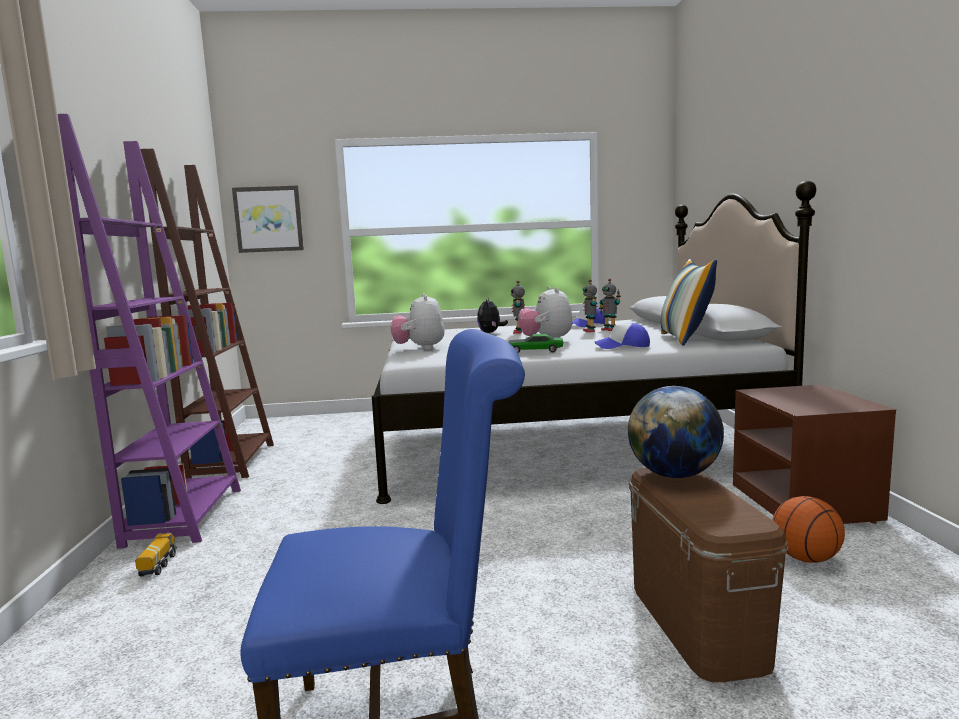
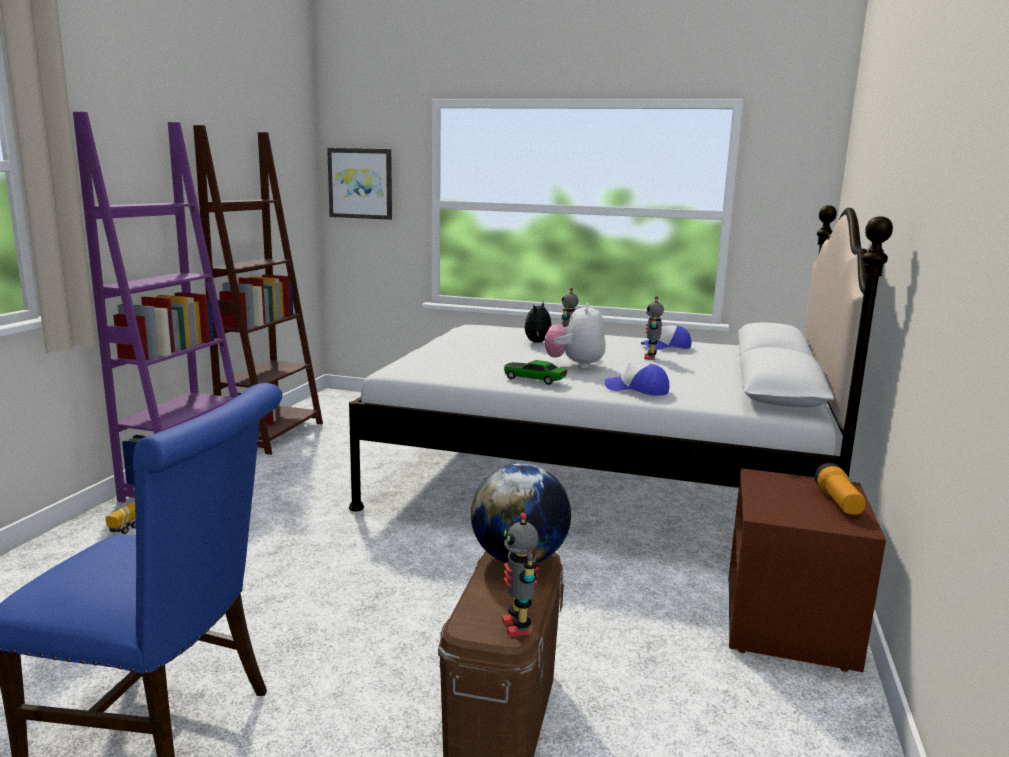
camera: 20 degrees right, 5 degrees up
(419, 348) = (436, 354): plush toy -> none
(609, 330) = (676, 359): toy robot -> toy robot (518, 626)
(685, 339) = (730, 391): pillow -> none
(805, 558) = (702, 687): basketball -> none
(830, 396) = (838, 502): none -> flashlight

